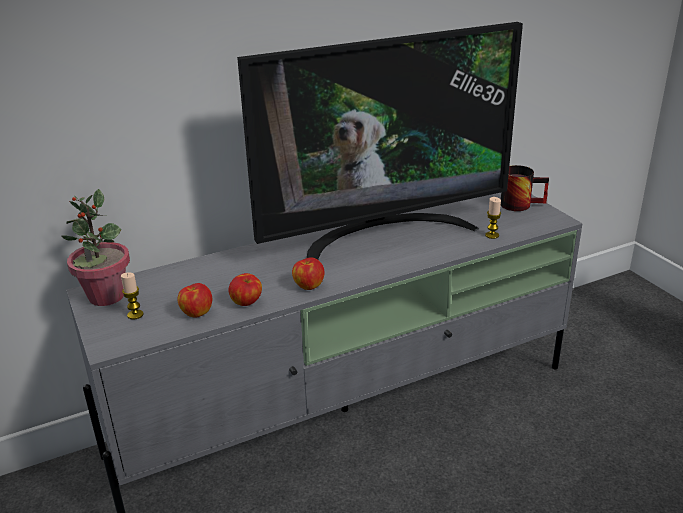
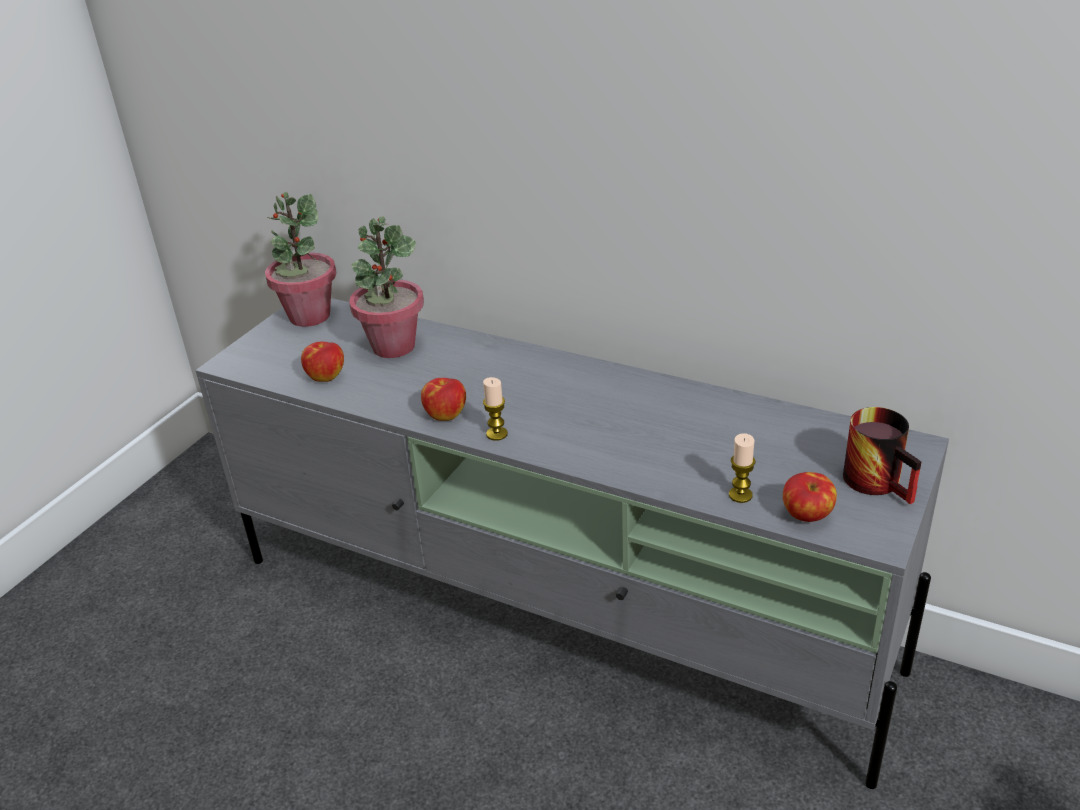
camera: 55 degrees right, 5 degrees up
(135, 315) = (292, 347): candle -> candle (497, 434)
(203, 278) = (393, 346): none -> potted plant
(247, 303) = (372, 395): apple -> apple (807, 516)
(382, 233) = (629, 406): television -> none

